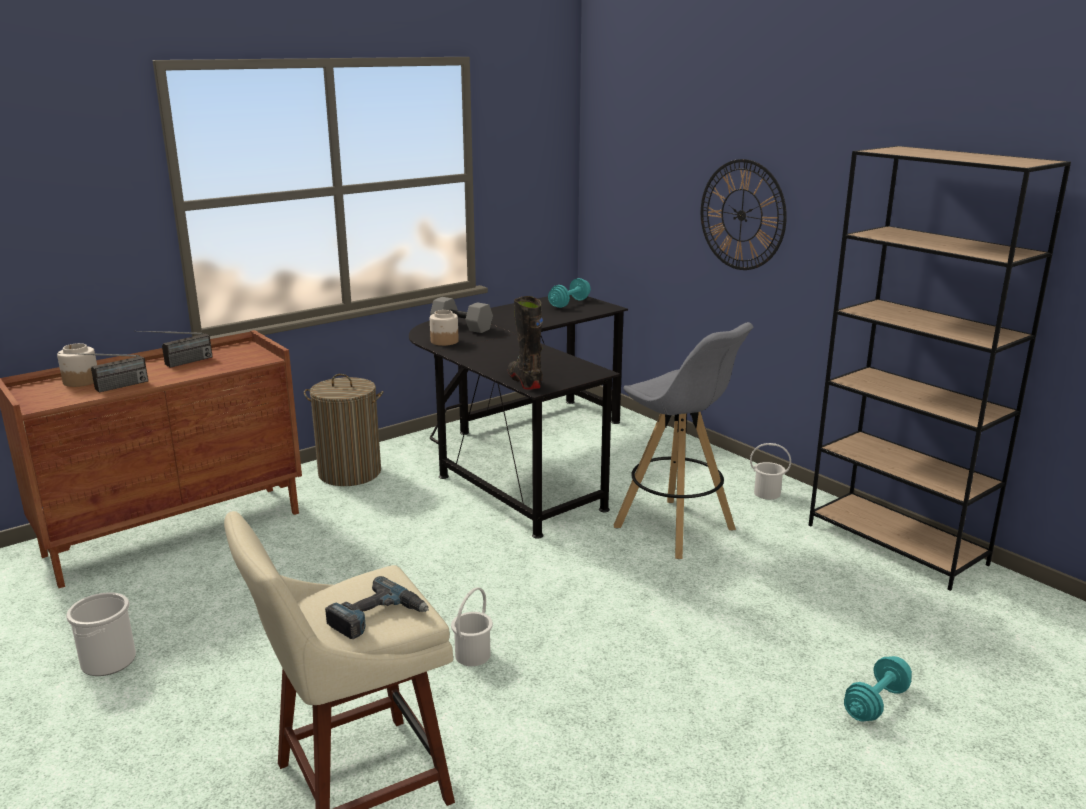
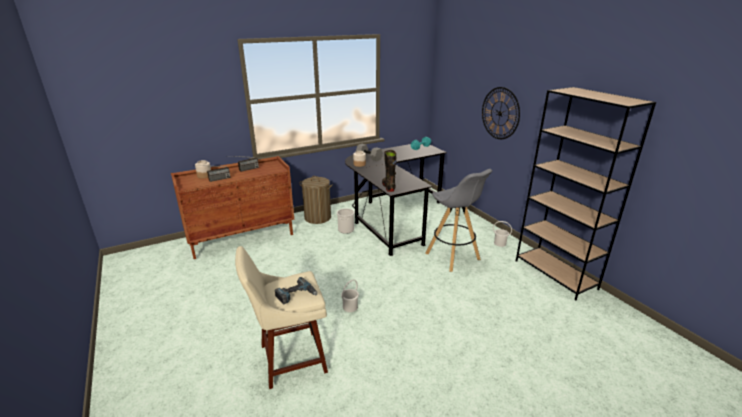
camera: 10 degrees right, 5 degrees up
(108, 661) = (206, 292): bucket -> bucket (346, 229)
(876, 703) = (524, 351): turquoise dumbbell -> none

